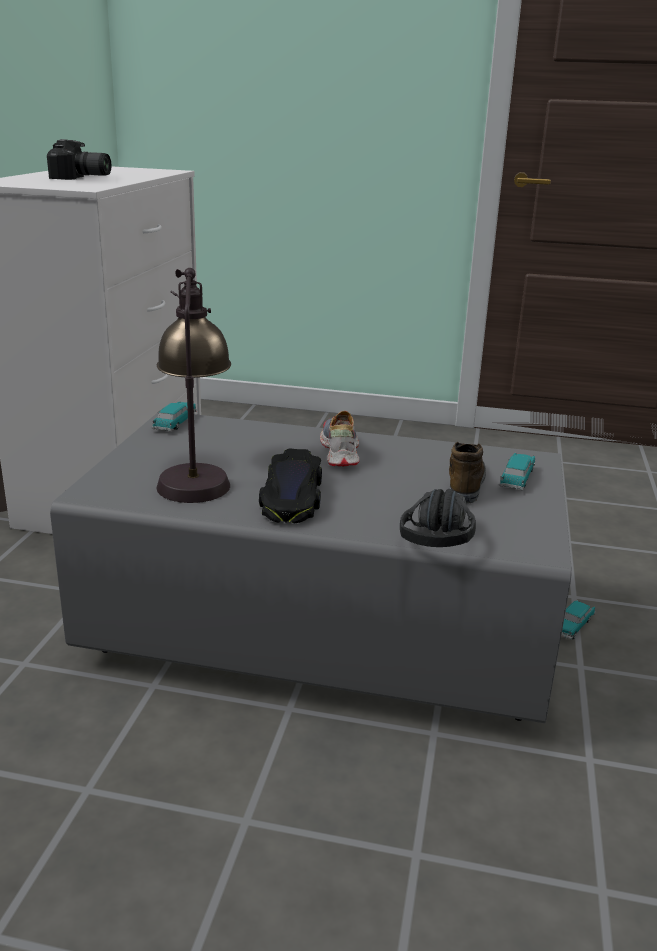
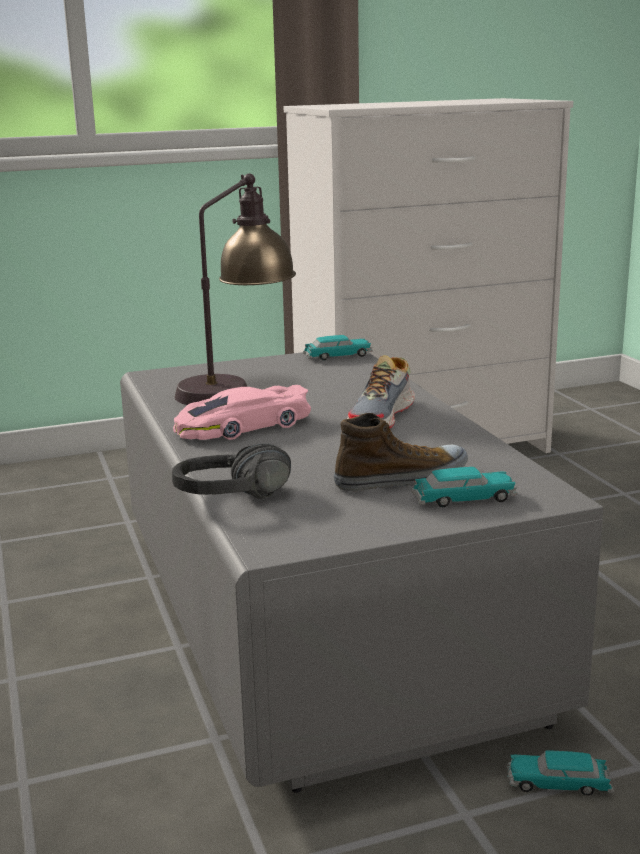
camera: 60 degrees right, 5 degrees down
(80, 178) = (400, 103): camera -> none
(291, 497) = (242, 426): black toy car -> pink toy car
(339, 452) = (383, 416): shoe -> shoe turned 150 degrees clockwise

